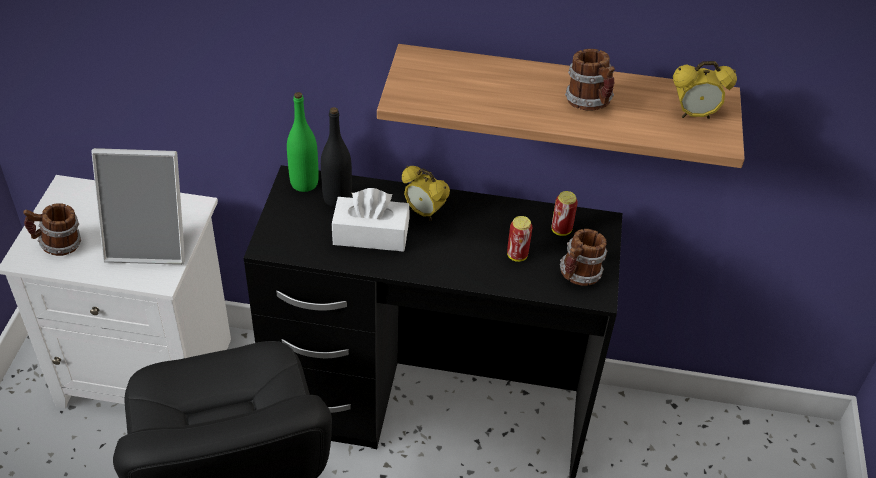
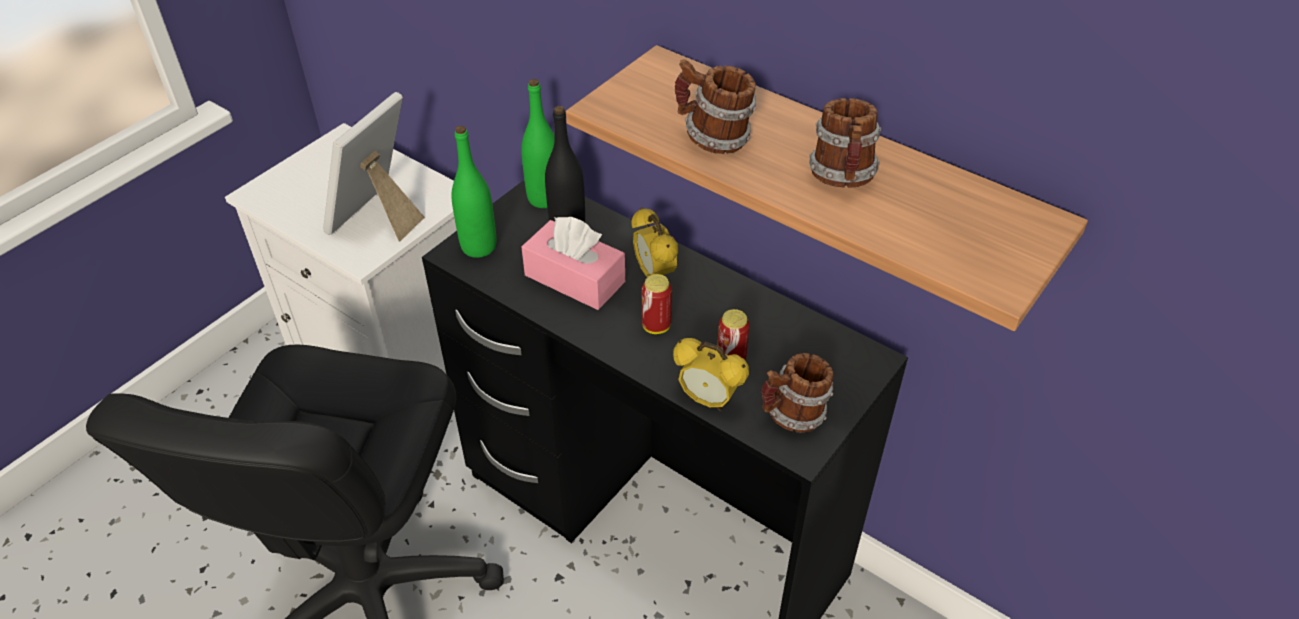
camera: 30 degrees right, 0 degrees up
(59, 245) = (294, 192): mug -> mug (713, 139)
(150, 243) = (379, 218): picture frame -> picture frame turned 90 degrees clockwise
(282, 235) = (479, 246): none -> green bottle
(371, 235) = (574, 278): white tissue box -> pink tissue box
(561, 230) = (809, 351): can -> can (656, 326)
(694, 115) = (986, 236): alarm clock -> alarm clock (708, 400)

